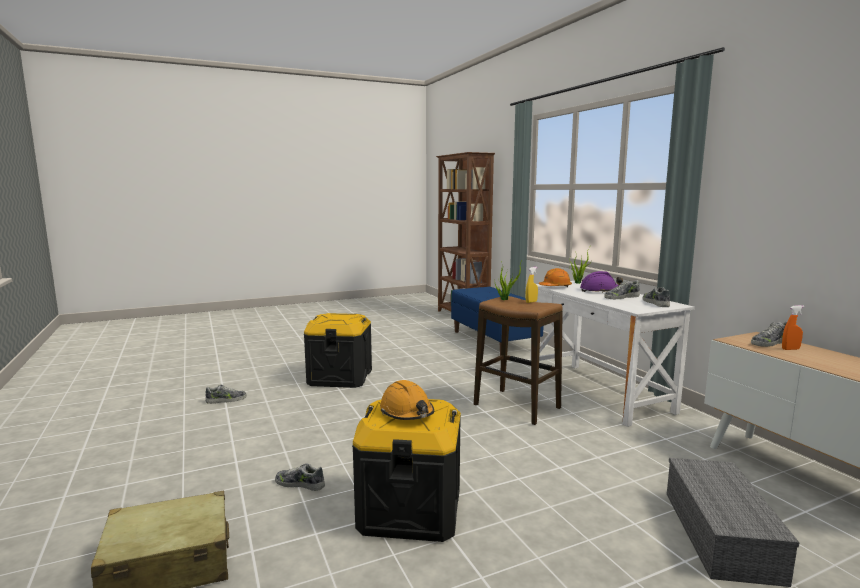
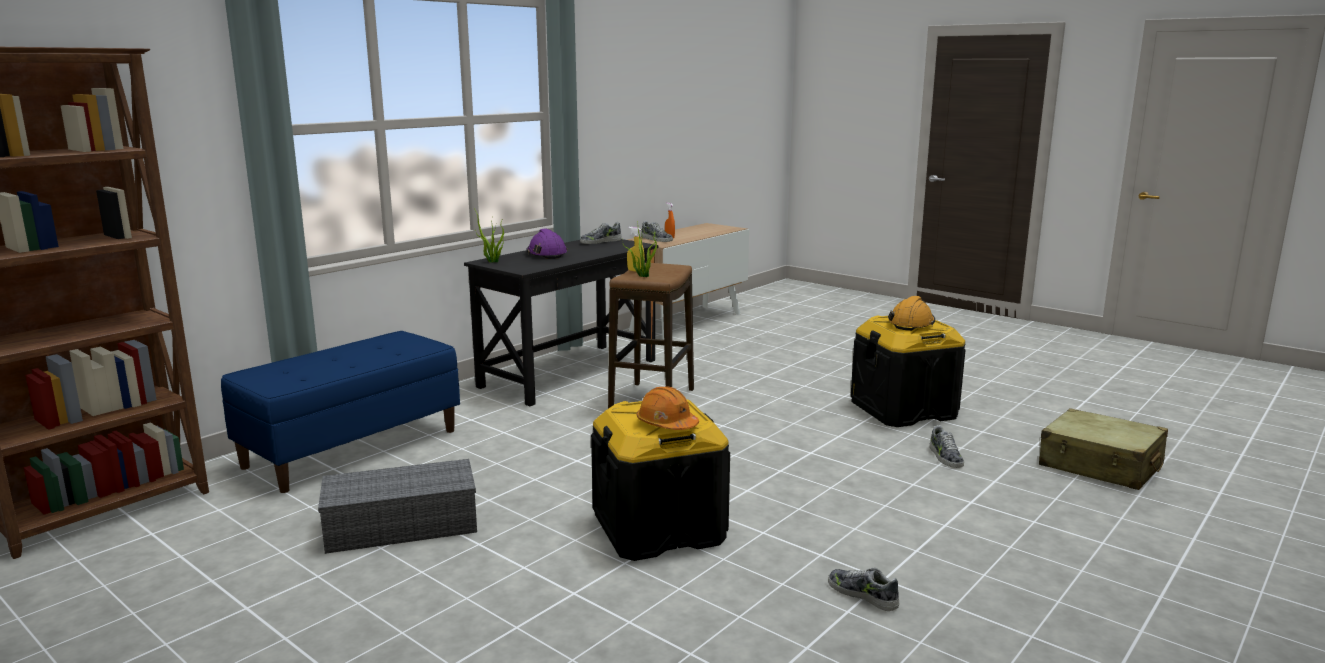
camera: 115 degrees left, 5 degrees up
(555, 287) = (536, 266): orange hard hat -> orange hard hat (666, 424)
(598, 392) = (569, 373): white desk -> black desk
(621, 297) = (580, 248): shoe -> none
(723, 536) = (794, 339): grey storage box -> grey storage box (404, 524)

